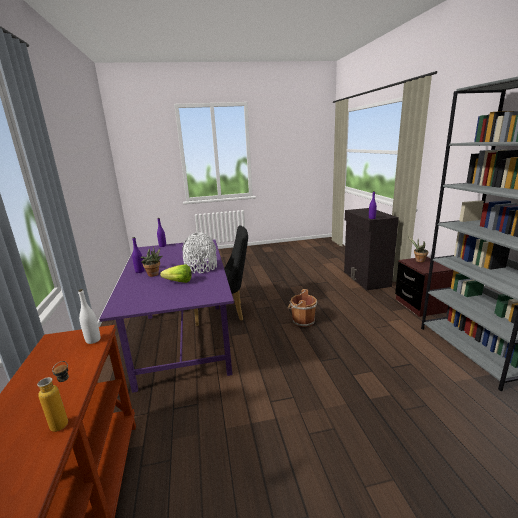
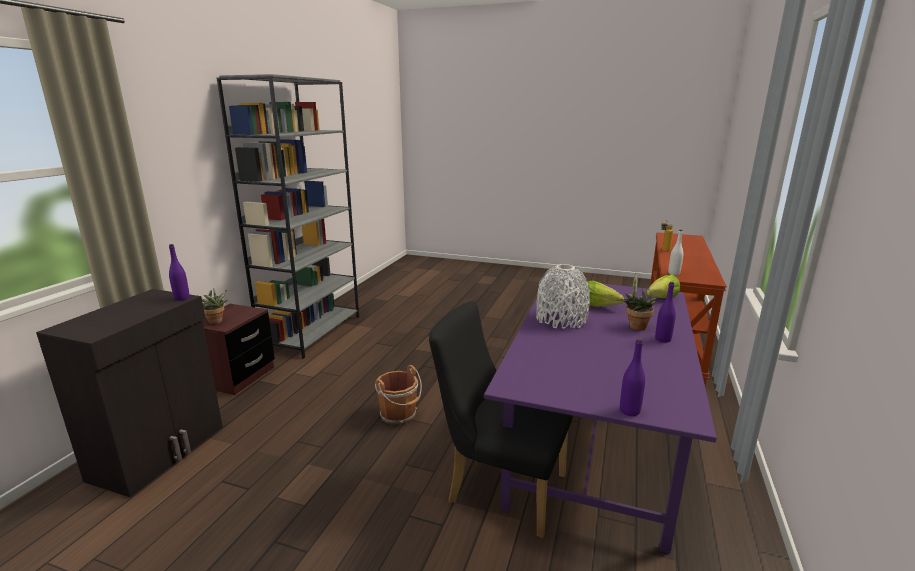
camera: 150 degrees left, 0 degrees up
(129, 301) = (658, 299): none -> lettuce

